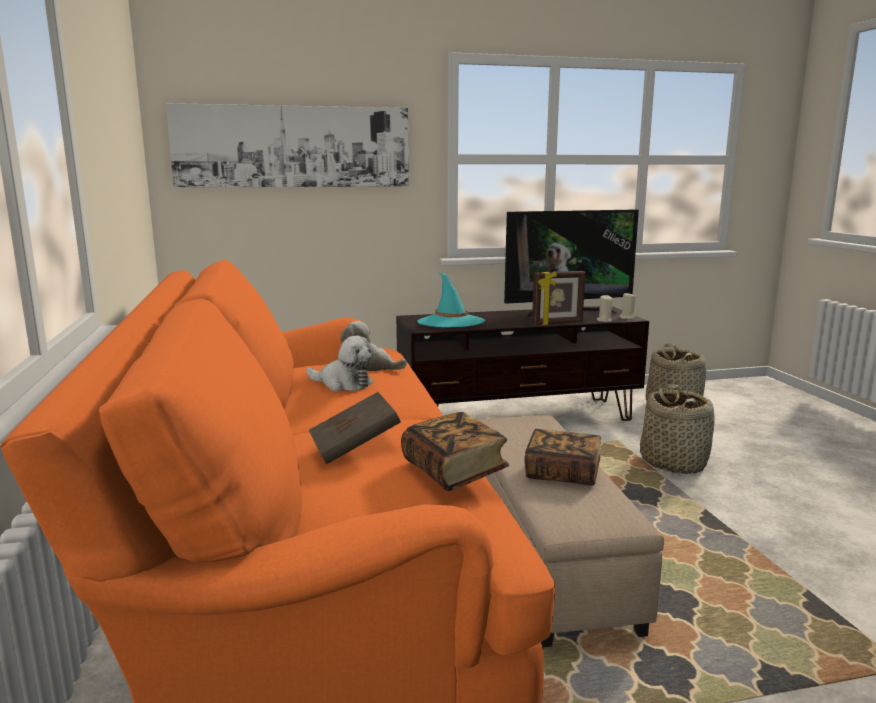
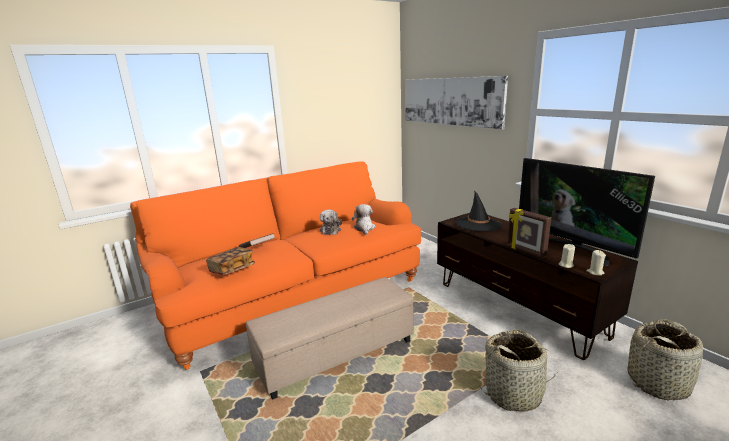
camera: 70 degrees right, 5 degrees up
(451, 322) = (478, 224): turquoise hat -> black hat
(562, 473) = (321, 312): book -> none

